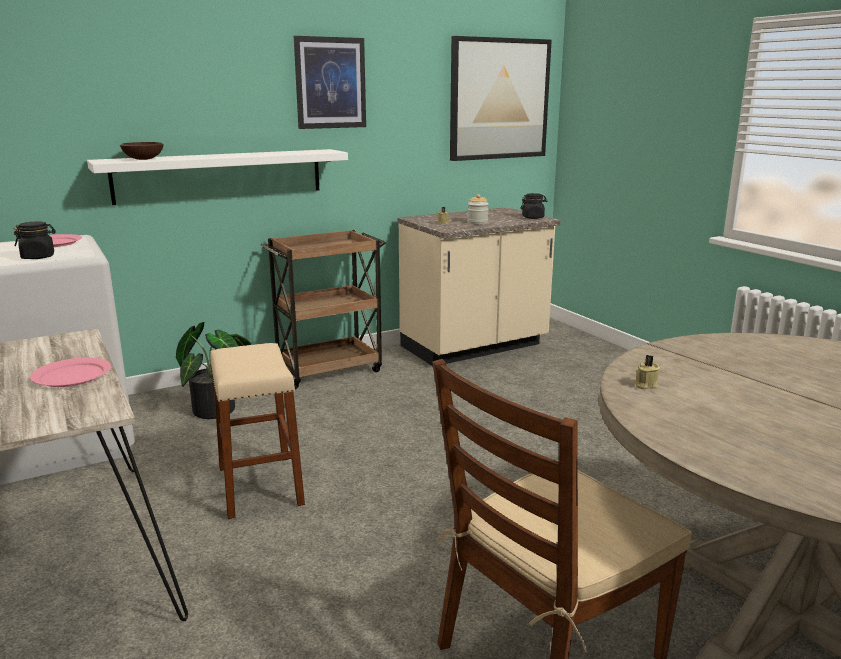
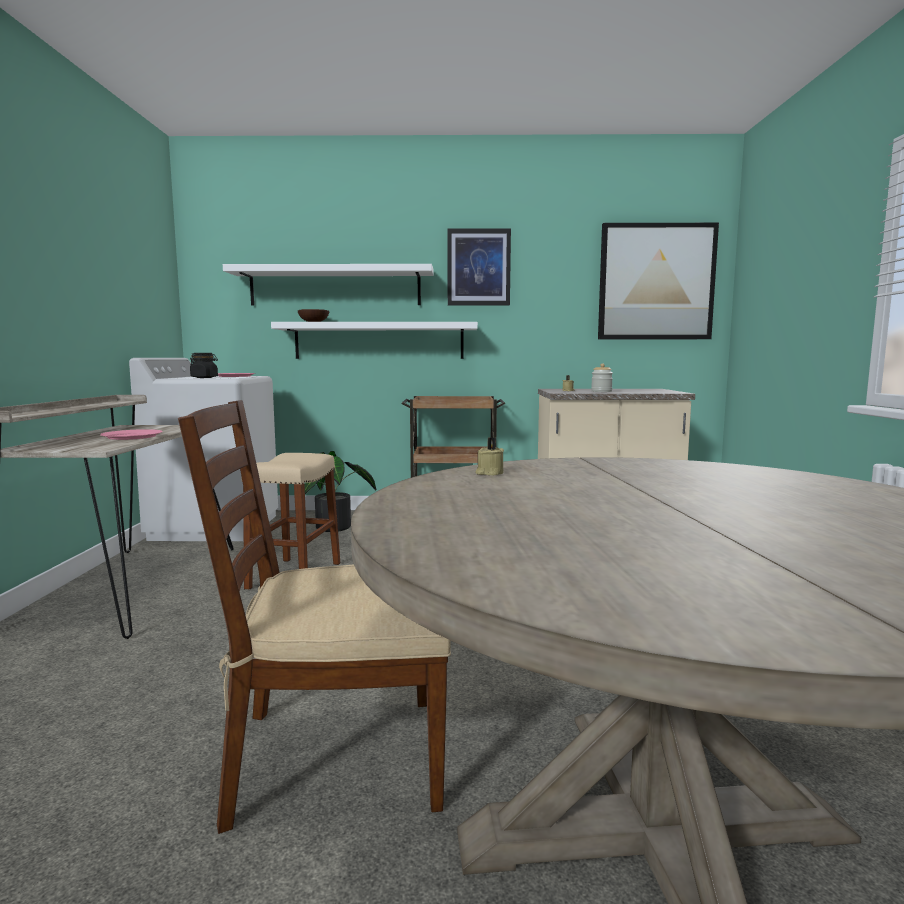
camera: 30 degrees right, 10 degrees down
(158, 108) = (335, 287): none -> white shelf
(533, 217) = (668, 392): black jar -> none

